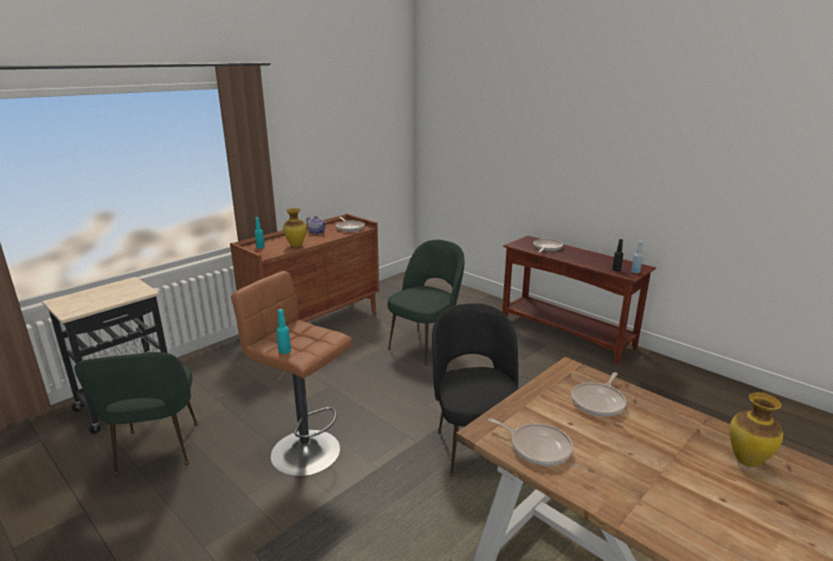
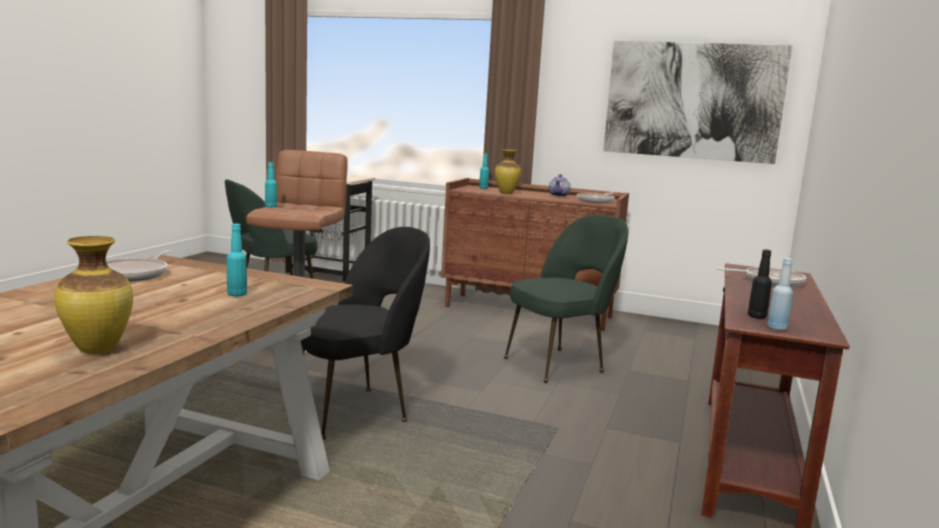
camera: 65 degrees right, 10 degrees down
(360, 138) = (693, 101): none -> picture
(425, 345) = (560, 364): green chair -> green chair turned 45 degrees counterclockwise
(599, 402) = (237, 294): frying pan -> turquoise bottle

